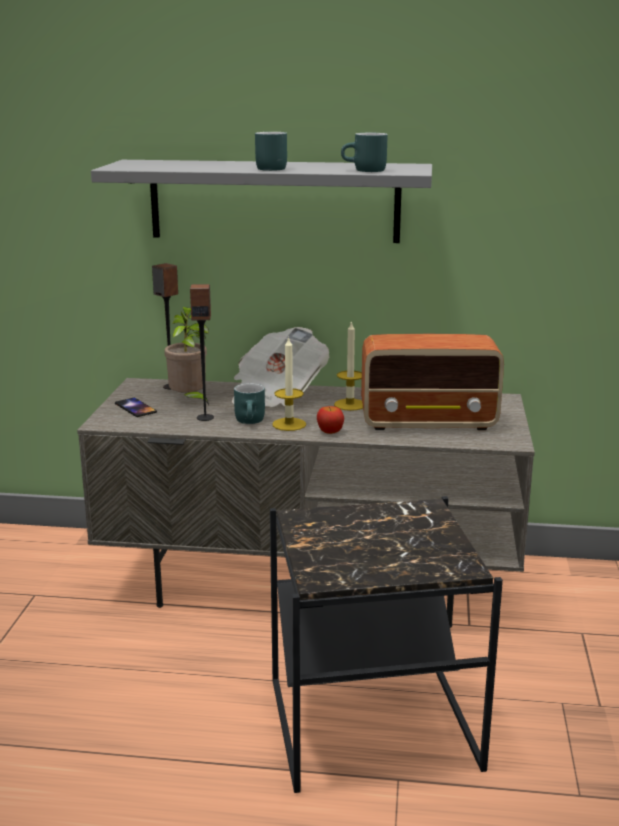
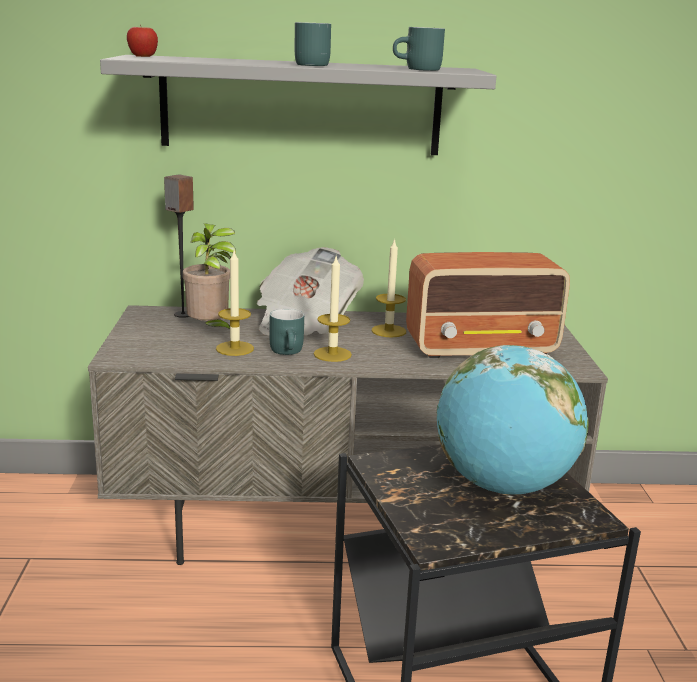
camera: 10 degrees left, 0 degrees up
(135, 408) = (150, 339): phone -> none
(205, 417) = (235, 348): speaker -> candle
(330, 432) = (381, 361): apple -> apple (142, 56)
(399, 539) = (503, 486): none -> globe

